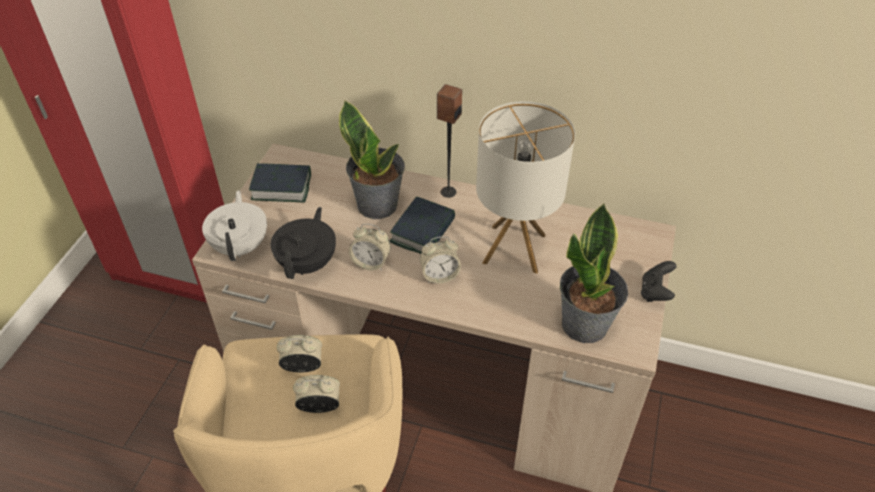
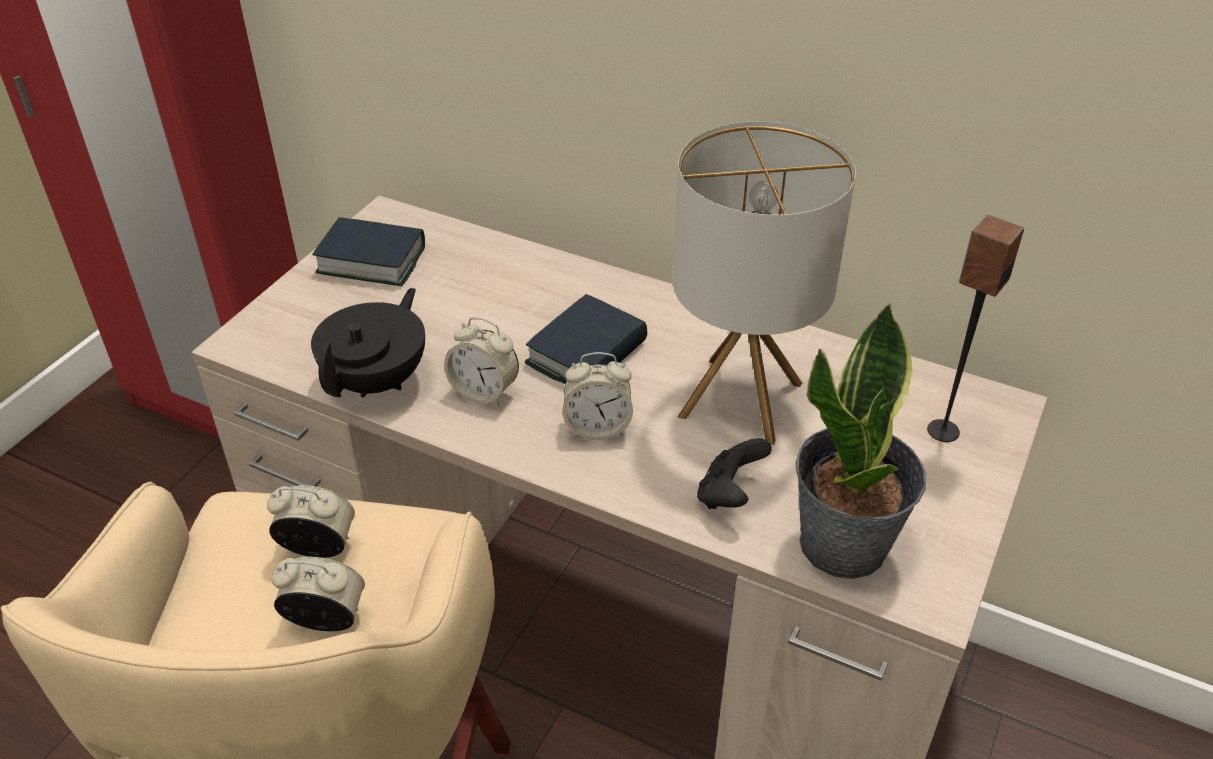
camera: 10 degrees right, 5 degrees down
(241, 246) = (277, 340): white teapot -> none
(378, 204) = (522, 303): potted plant -> none
(448, 192) = (646, 297): speaker -> speaker (942, 430)
(655, 292) = (989, 505): black game controller -> black game controller (729, 494)

